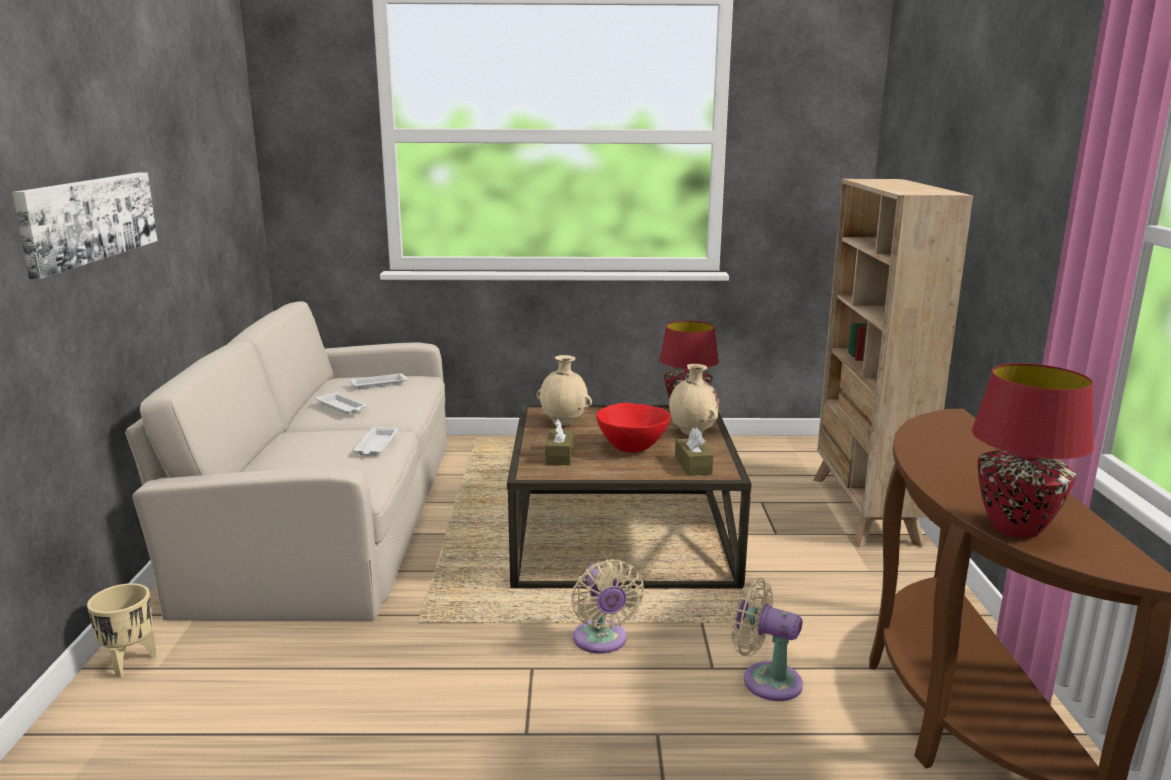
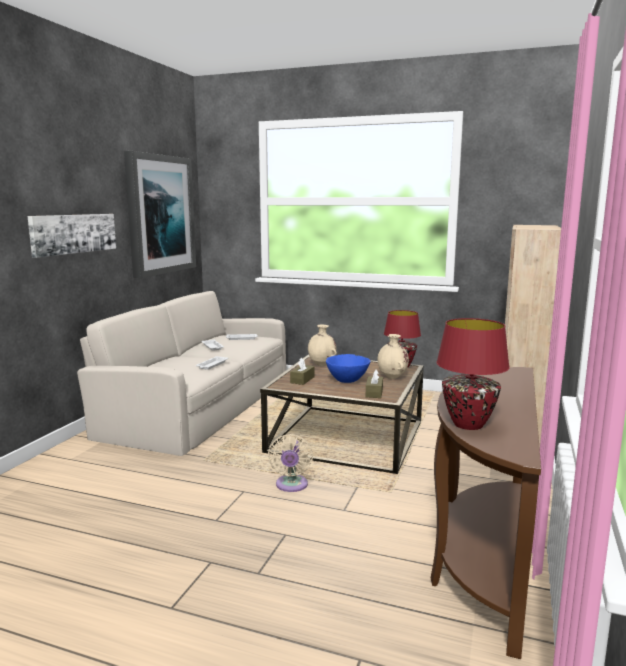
camera: 20 degrees right, 5 degrees down
(130, 662) = (61, 454): beige planter -> none
(207, 166) = (160, 214): none -> picture
(632, 448) = (347, 381): red bowl -> blue bowl
(765, 680) = (370, 522): beige fan -> none

